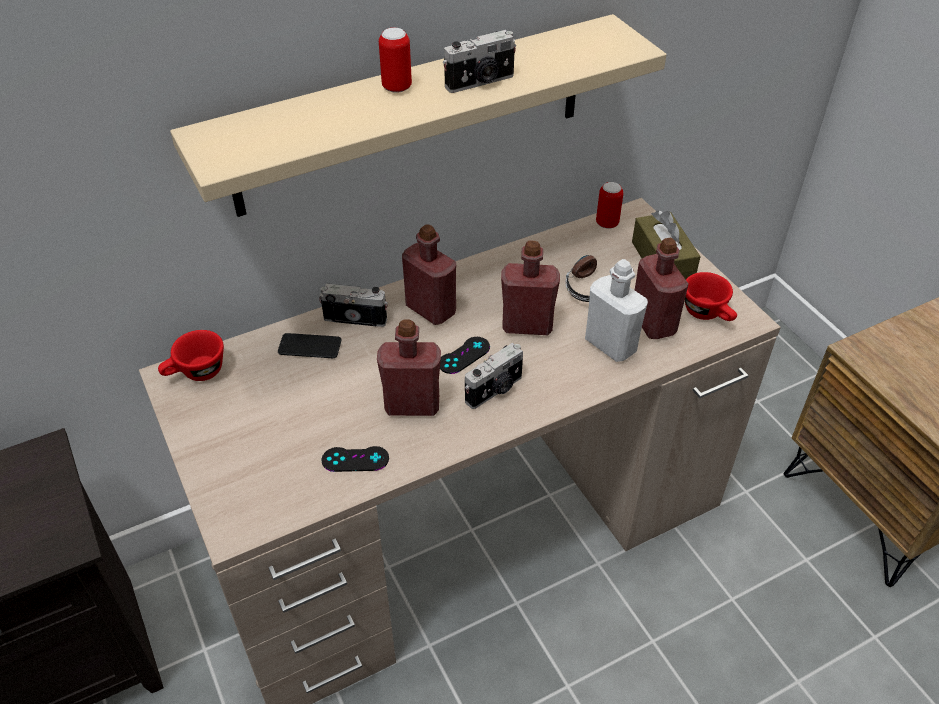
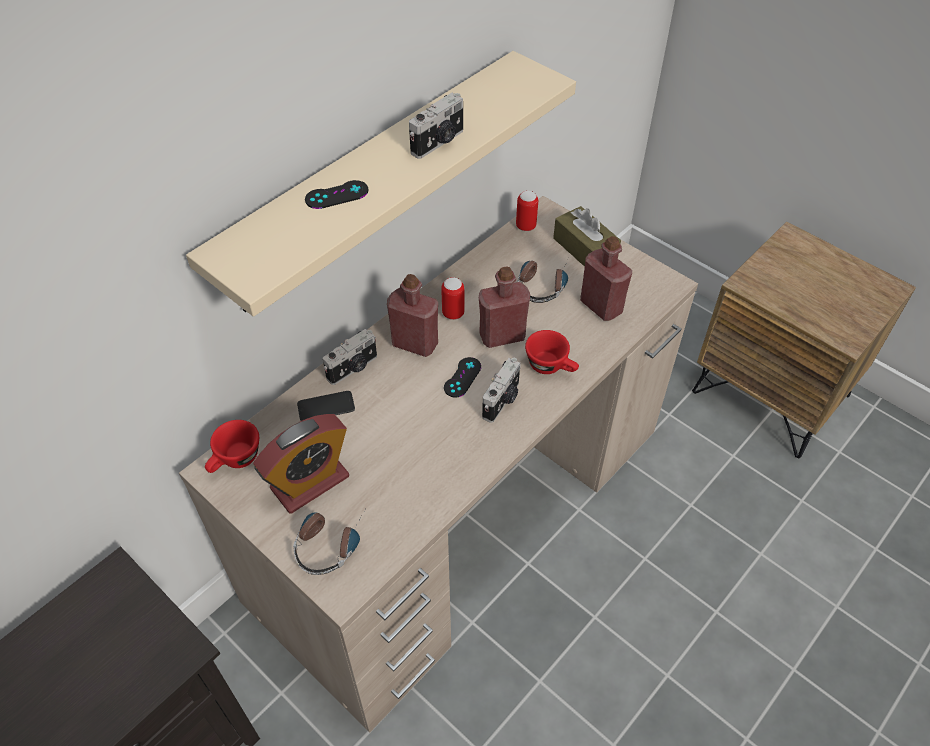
camera: 20 degrees left, 5 degrees up
(247, 477) = (331, 540): none -> headphones
(256, 414) = (310, 482): none -> alarm clock
(355, 459) = (415, 496): black game controller -> black game controller (337, 195)
(356, 317) = (353, 368): camera -> camera turned 150 degrees clockwise
(397, 87) = (369, 164): can -> can (453, 313)
(412, 405) = (440, 434): red bottle -> none
(610, 345) = (576, 335): white bottle -> none
(708, 314) = (640, 287): red cup -> red cup (551, 366)

